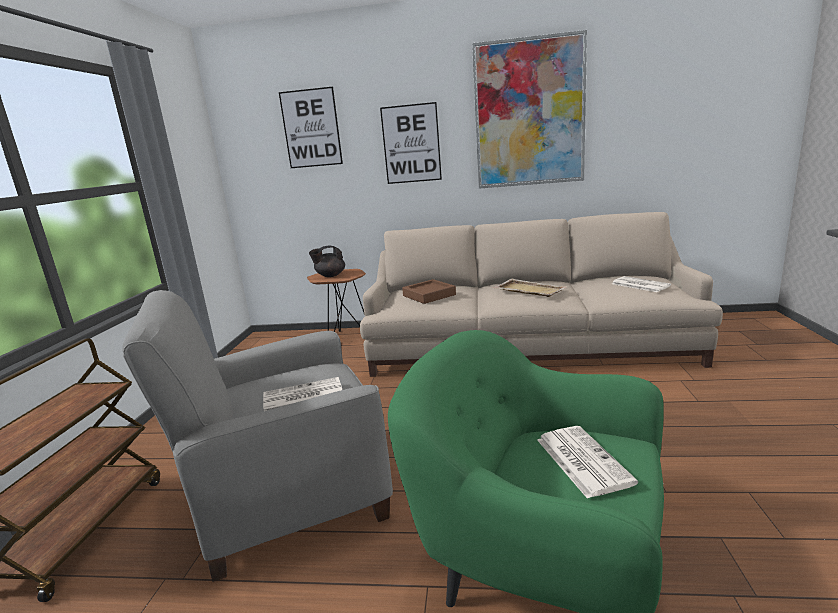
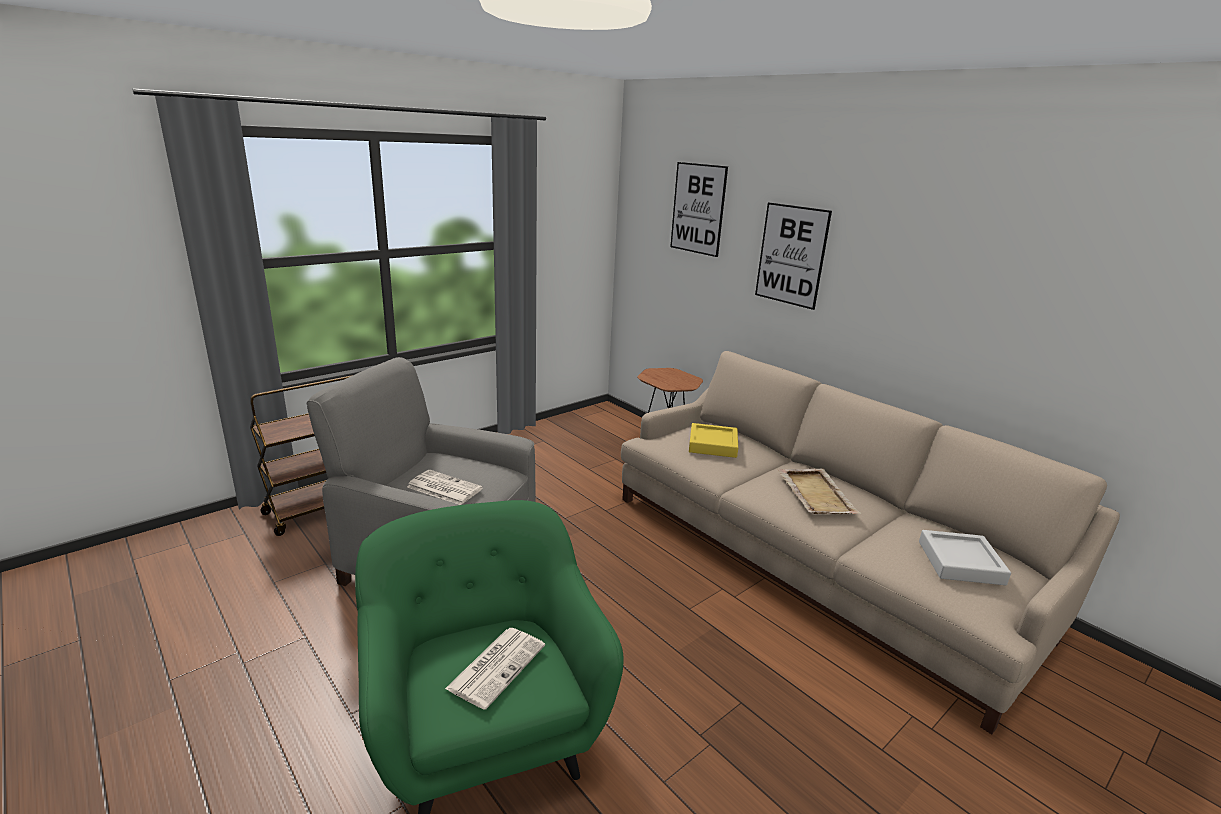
camera: 40 degrees right, 5 degrees up
(330, 275) = (664, 376): black teapot -> none
(429, 295) = (713, 445): brown tray -> yellow tray
(529, 114) = (948, 257): picture -> none
(639, 285) = (960, 562): newspaper -> grey tray

